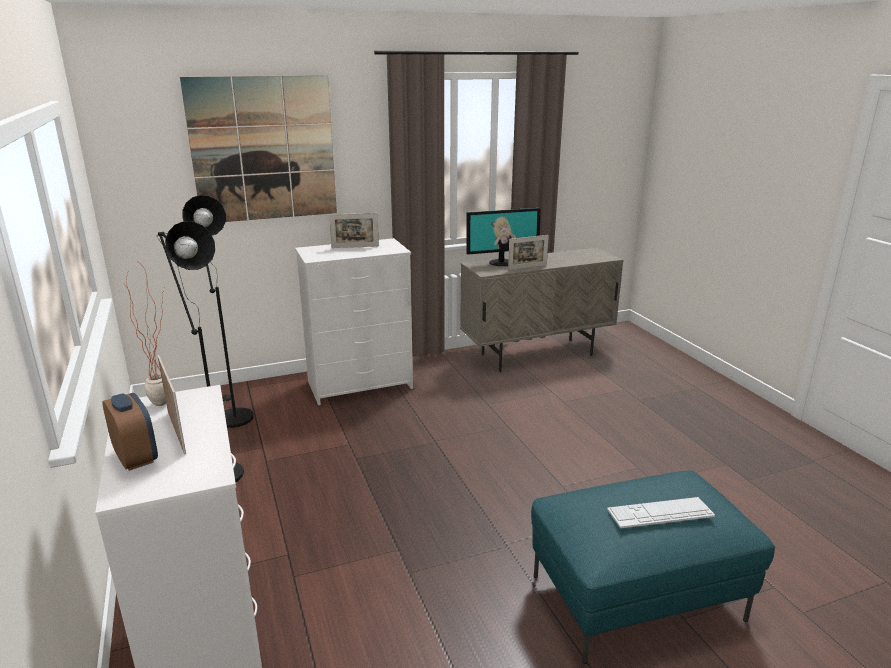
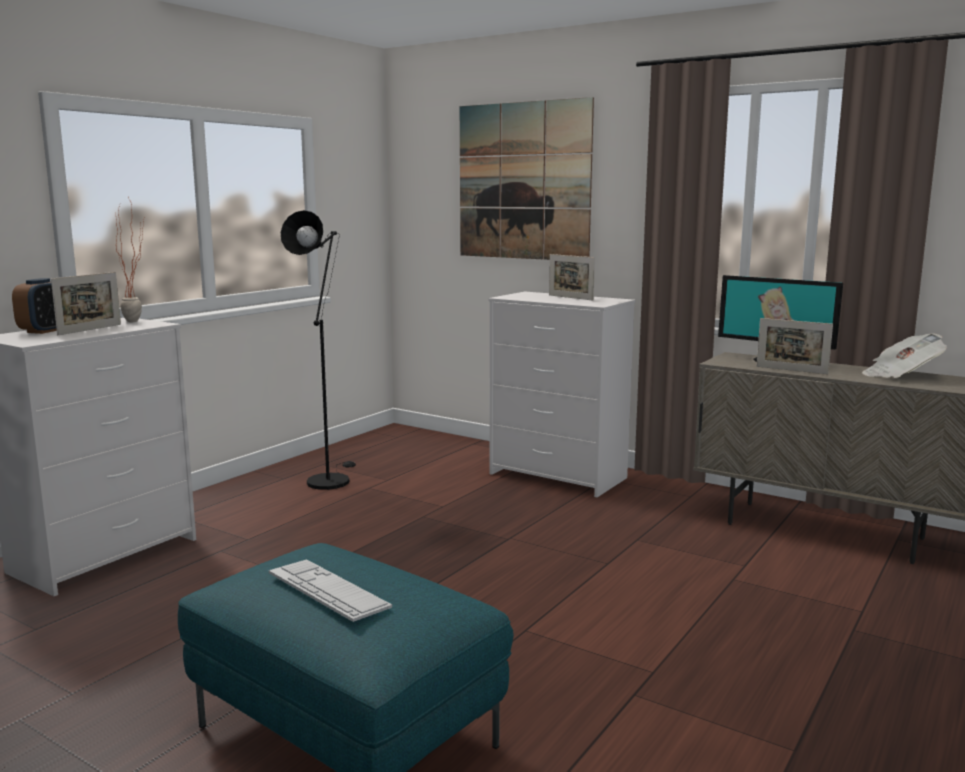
camera: 55 degrees right, 10 degrees down
(232, 415) = (419, 454): black floor lamp -> none
(568, 256) = (900, 375): none -> newspaper

